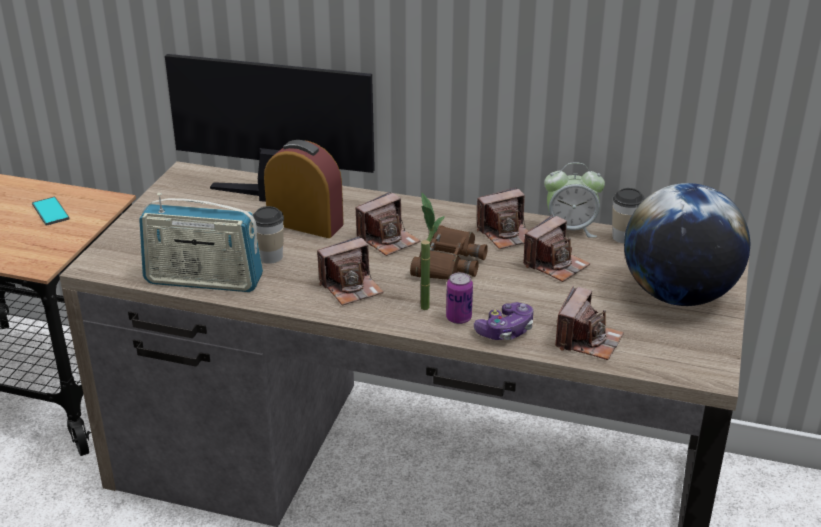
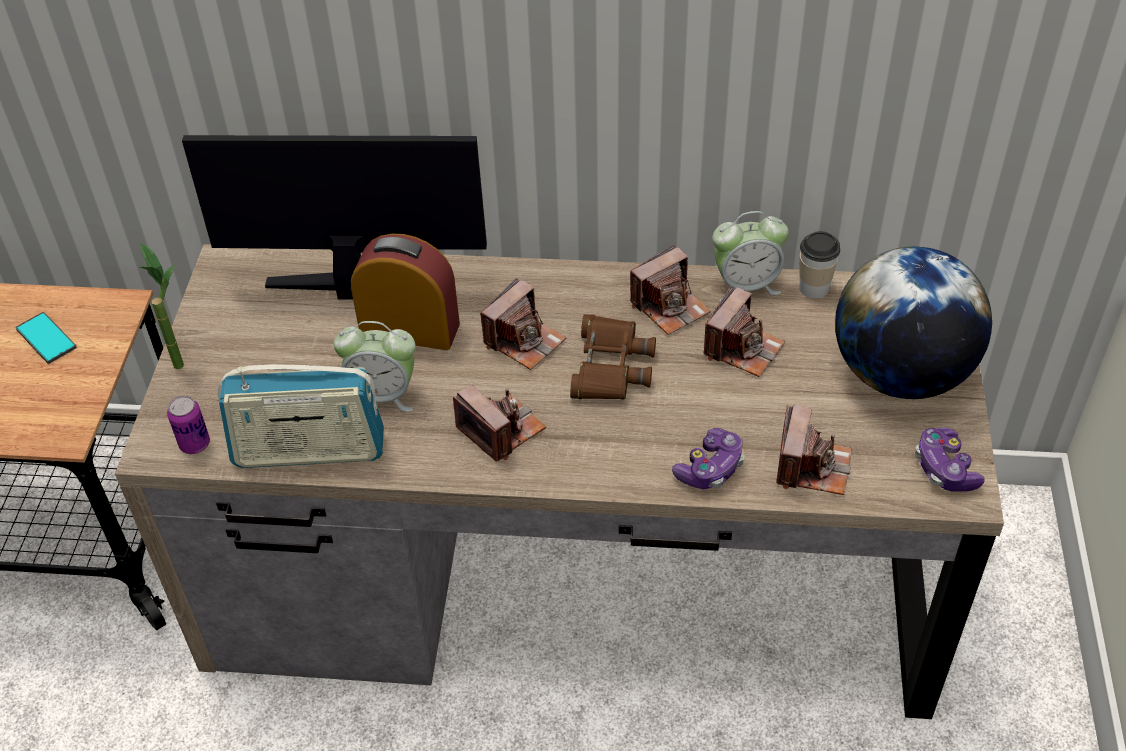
camera: 10 degrees left, 15 degrees up
(270, 256) = (382, 395): cup -> alarm clock
(351, 287) = (501, 430): camera -> camera turned 90 degrees counterclockwise
(425, 302) = (600, 438): potted plant -> potted plant (179, 357)
(458, 318) = (648, 458): can -> can (195, 444)
(697, 356) = (944, 469): none -> game controller

